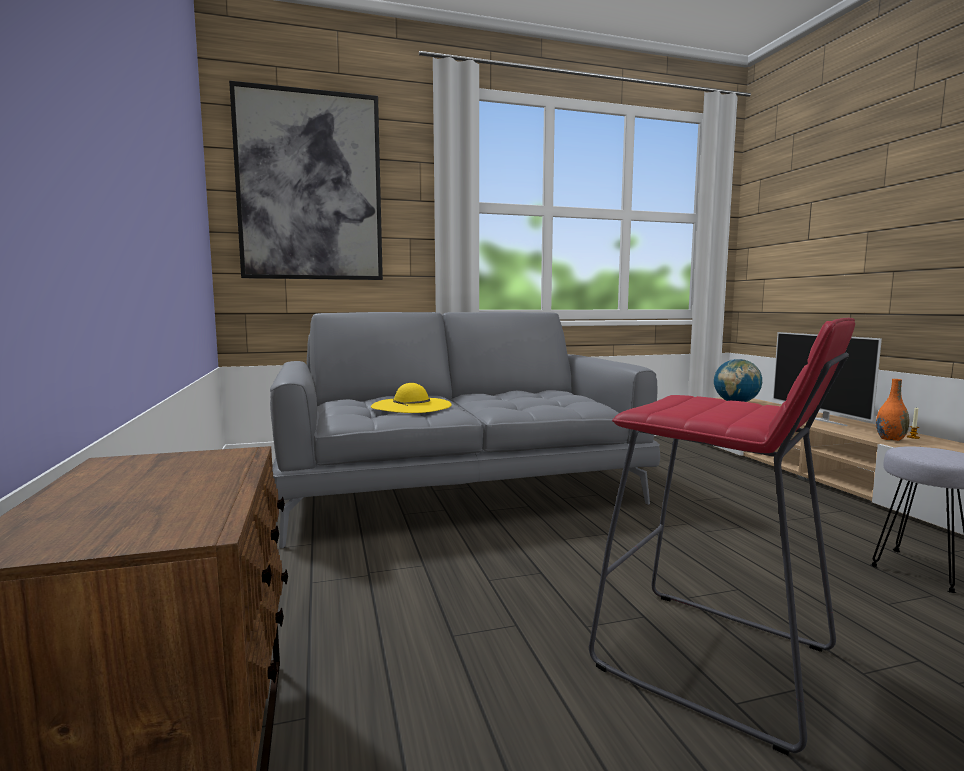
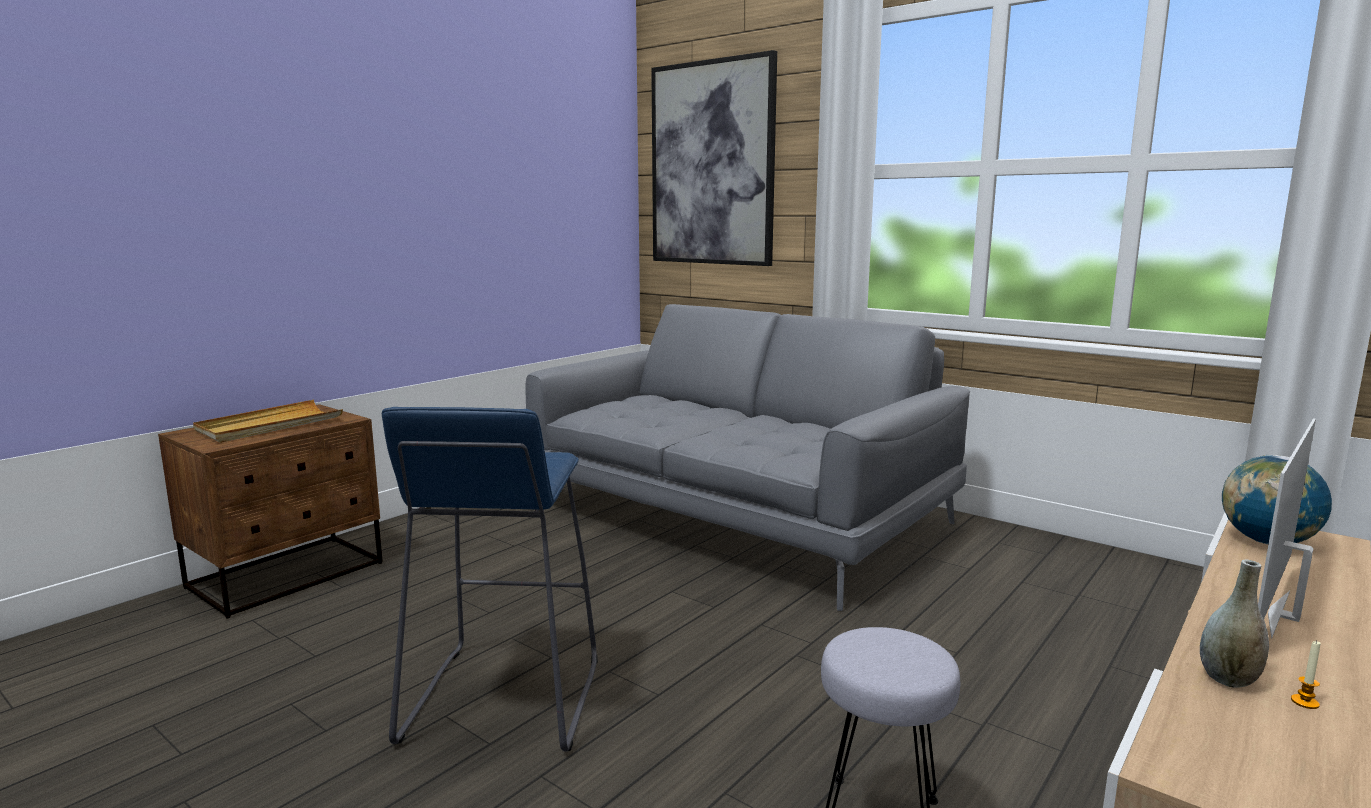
camera: 55 degrees right, 5 degrees up
(153, 489) = (269, 426): none -> beige tray
(411, 406) = (656, 415): yellow hat -> none
(714, 660) = (502, 699): red stool -> blue stool
(890, 439) = (1228, 679): orange vase -> grey vase

